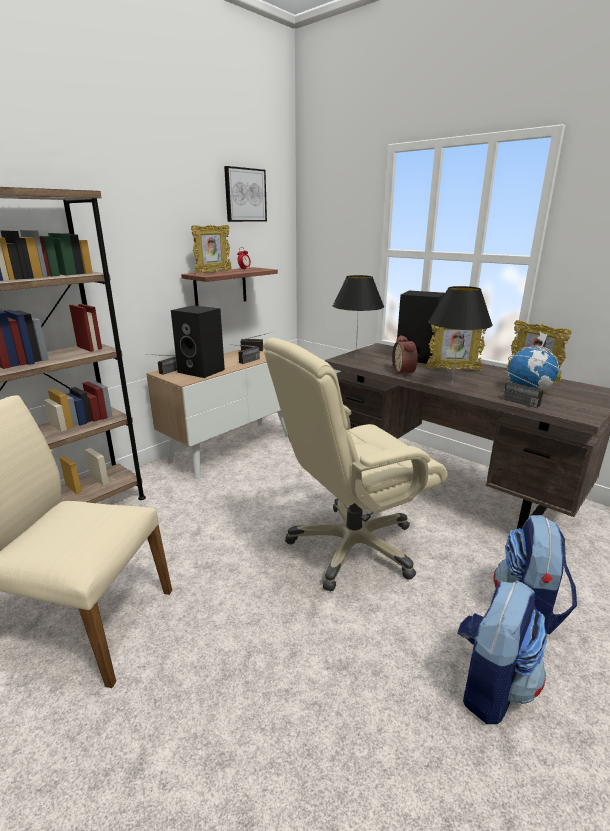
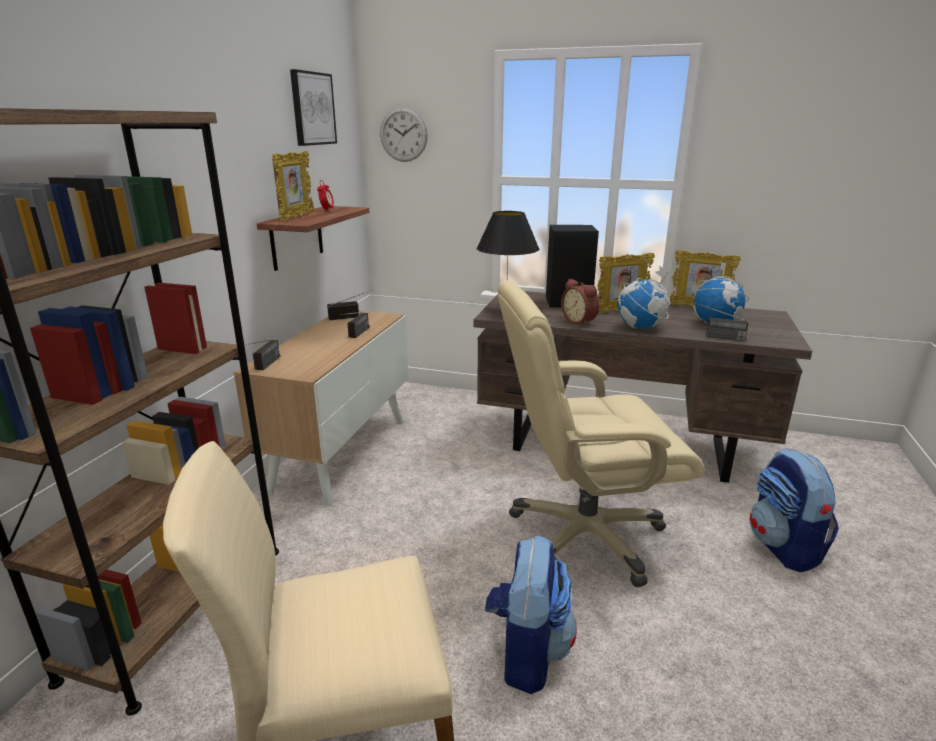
camera: 25 degrees left, 0 degrees up
(202, 371) = (314, 356): black speaker -> none
(323, 215) = (403, 134): none -> wall clock
(352, 547) = (584, 536): beige office chair -> beige office chair turned 45 degrees clockwise
(451, 383) = (640, 327): black table lamp -> globe
(490, 684) = (813, 631): backpack -> backpack (526, 652)

